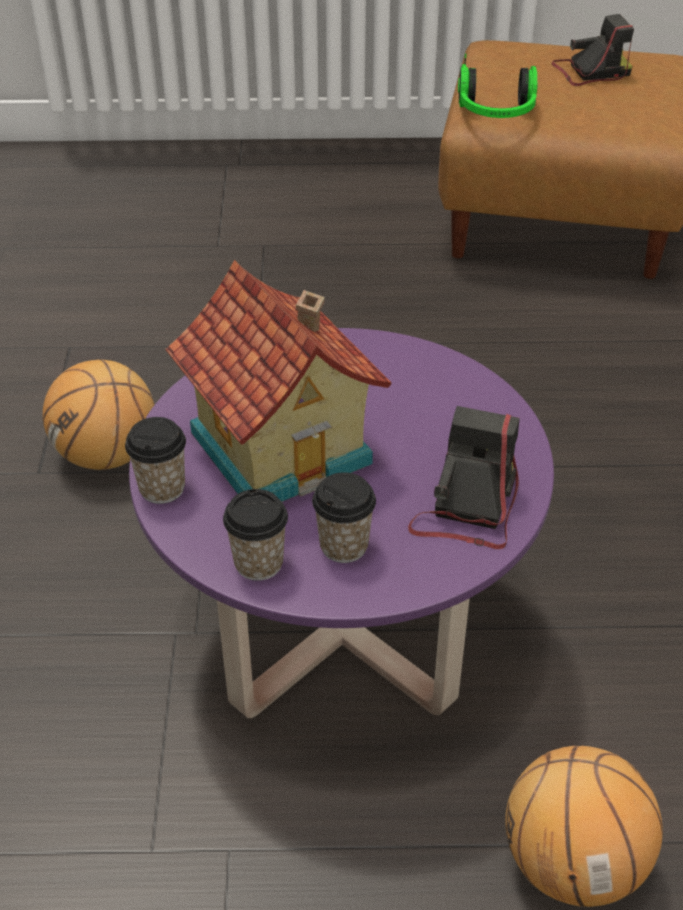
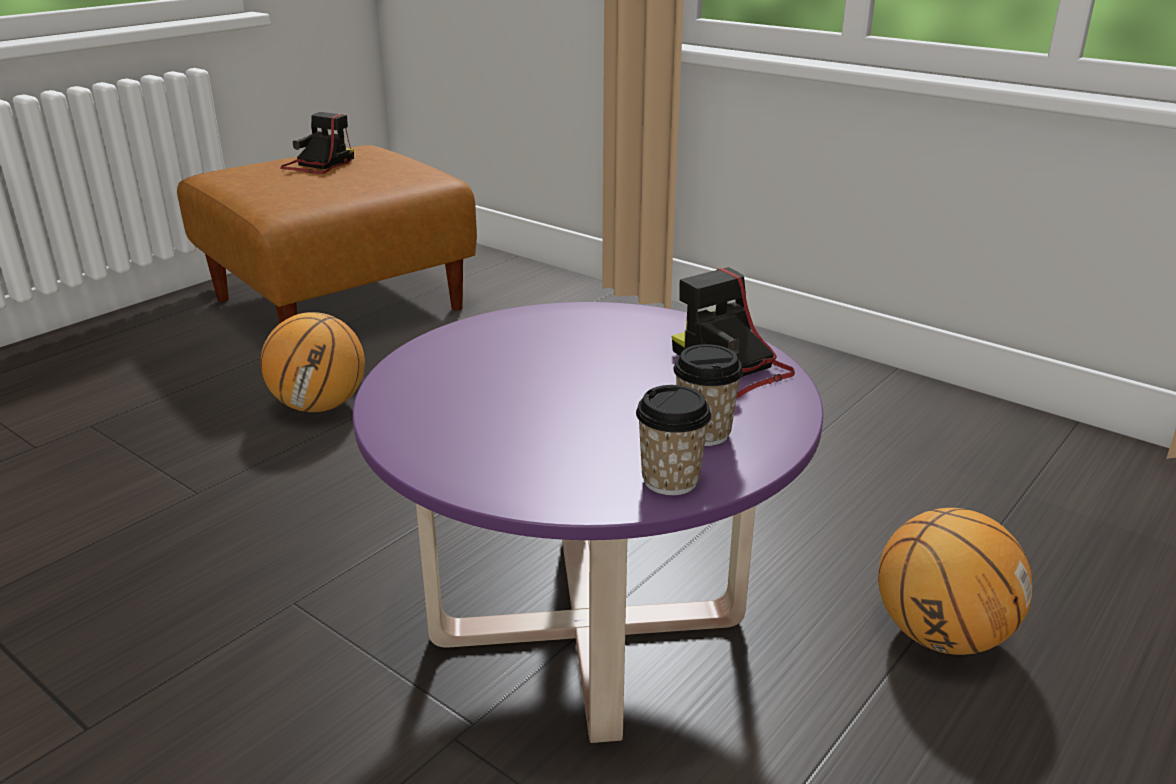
camera: 50 degrees left, 15 degrees down
(107, 455) = (155, 661): basketball -> basketball (320, 406)
(162, 488) = (492, 489): cup -> none
(284, 446) = (536, 409): toy house -> none
(496, 114) = (289, 203): headphones -> none

